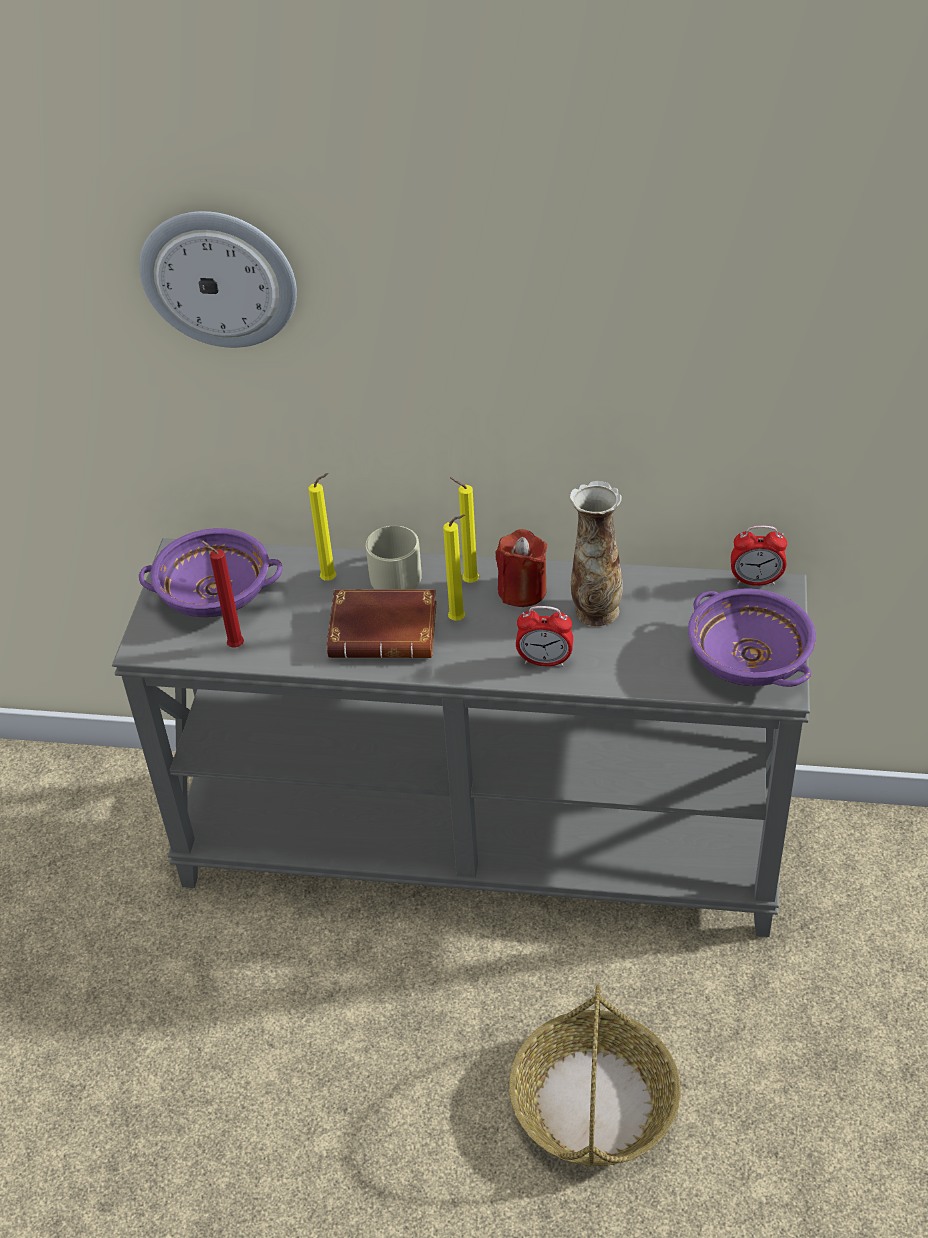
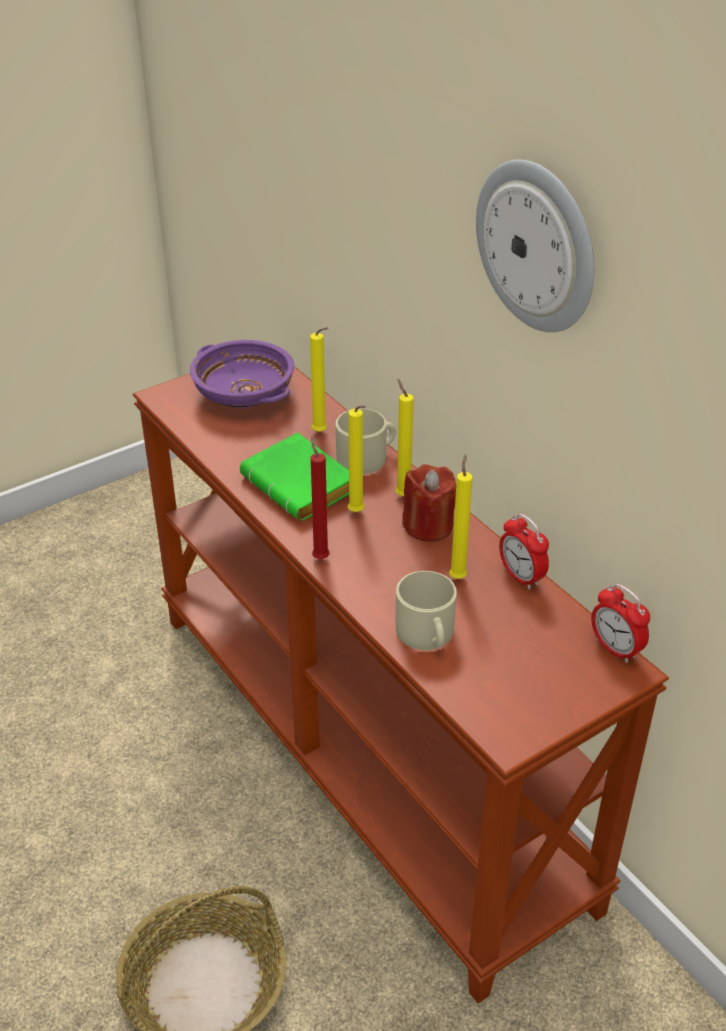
camera: 45 degrees right, 5 degrees down
(219, 278) = (323, 119): wall clock -> wall clock (537, 246)
(233, 646) = (206, 429): red candle -> red candle (320, 557)
(387, 630) = (303, 486): brown book -> green book
(481, 845) = (367, 750): grey console table -> brown console table
(544, 661) = (368, 581): alarm clock -> alarm clock (521, 577)
(595, 610) = (458, 576): vase -> yellow candle
(638, 665) = (427, 634): none -> beige mug
(747, 659) = (515, 696): purple bowl -> none

